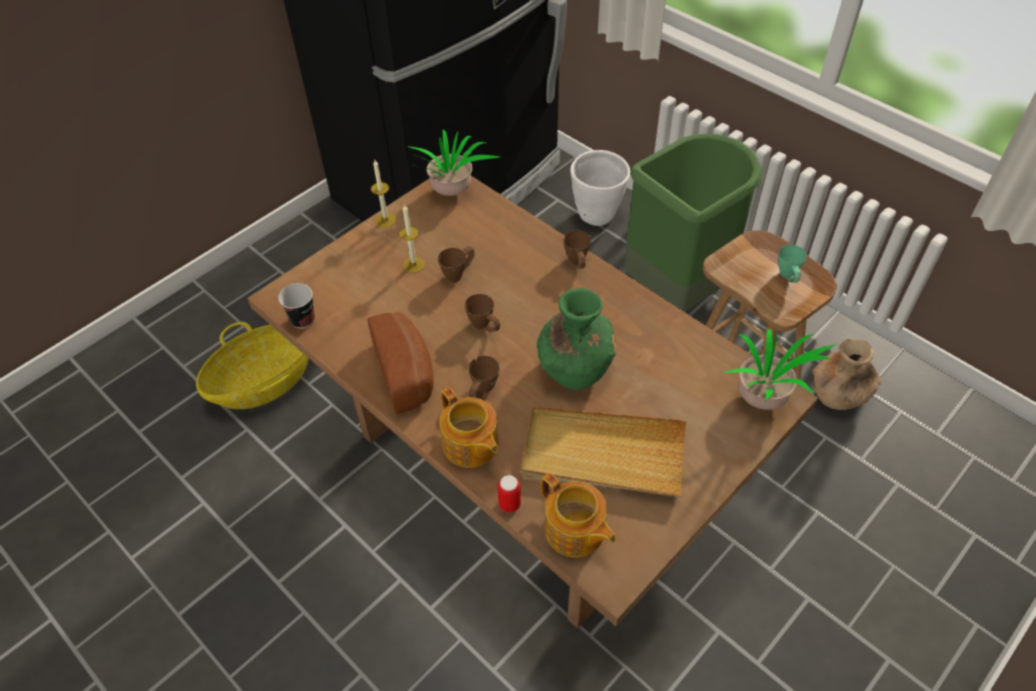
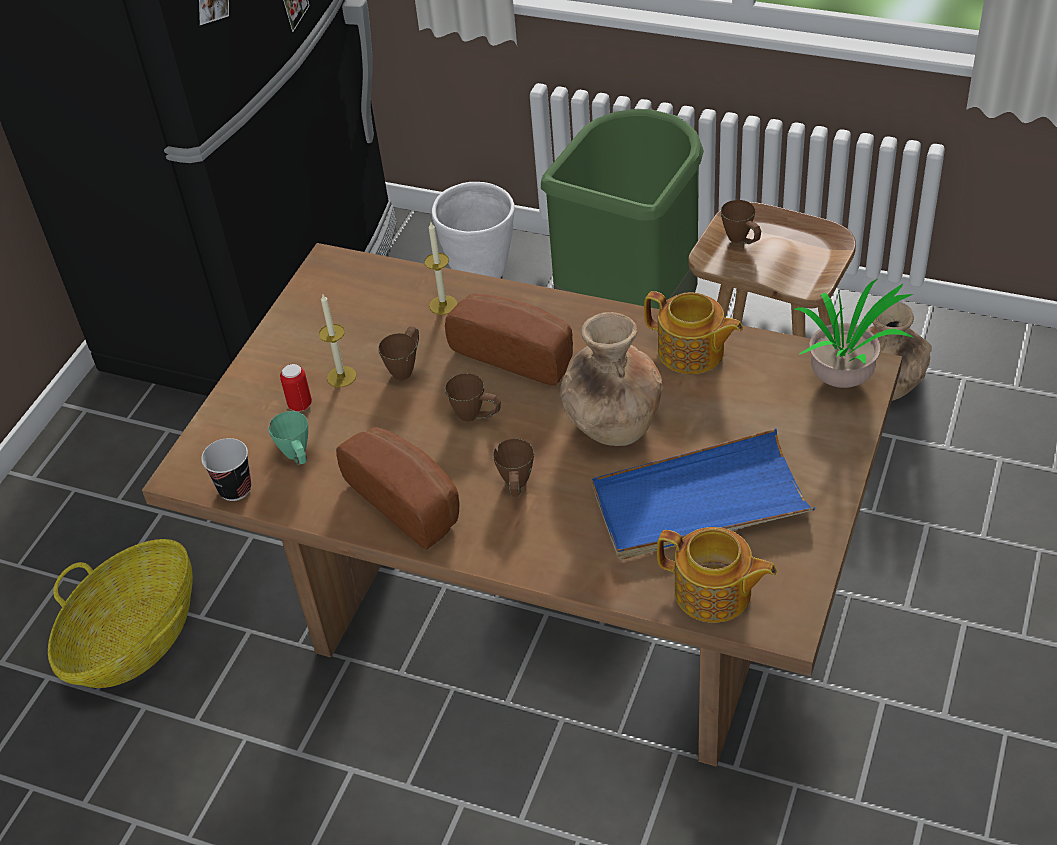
camera: 20 degrees left, 5 degrees down
(385, 220) = (271, 337): candle -> candle (443, 305)
(452, 193) = (339, 278): potted plant -> none
(470, 445) = (538, 550): teapot -> teapot (692, 352)
(509, 504) = (622, 595): can -> can (300, 404)
(538, 290) = (517, 352): none -> bread
(575, 367) = (612, 421): green vase -> brown vase
(577, 264) = (547, 307): brown mug -> brown mug (742, 241)
(603, 454) = (699, 502): beige tray -> blue tray
(788, 278) = (795, 245): green mug -> green mug (298, 458)

